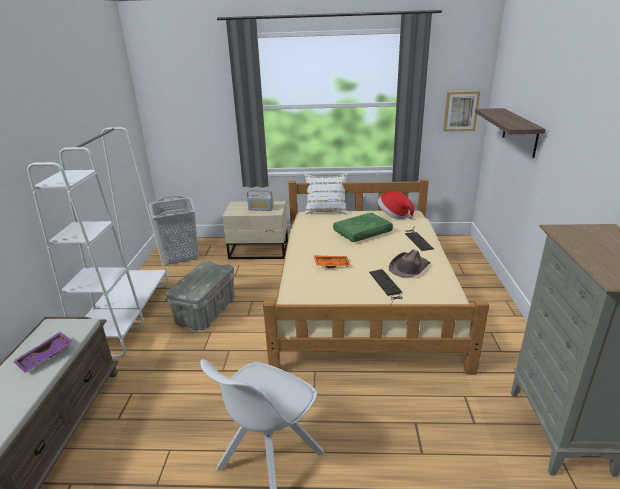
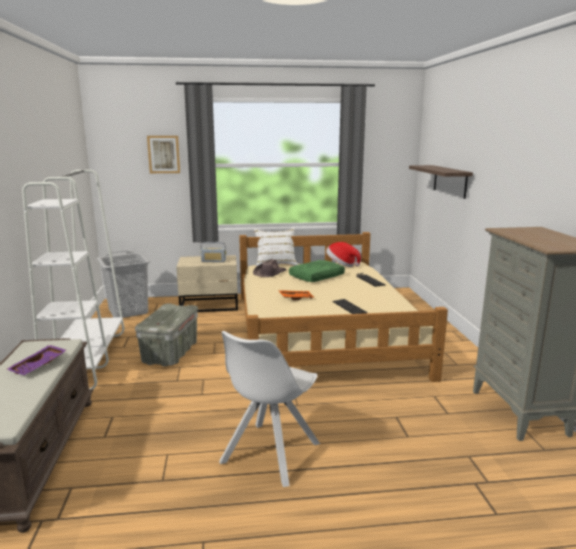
camera: 10 degrees left, 10 degrees down
(409, 267) = (367, 297): brown hat -> brown hat (269, 273)
(460, 111) = (394, 171): picture -> picture (164, 154)

